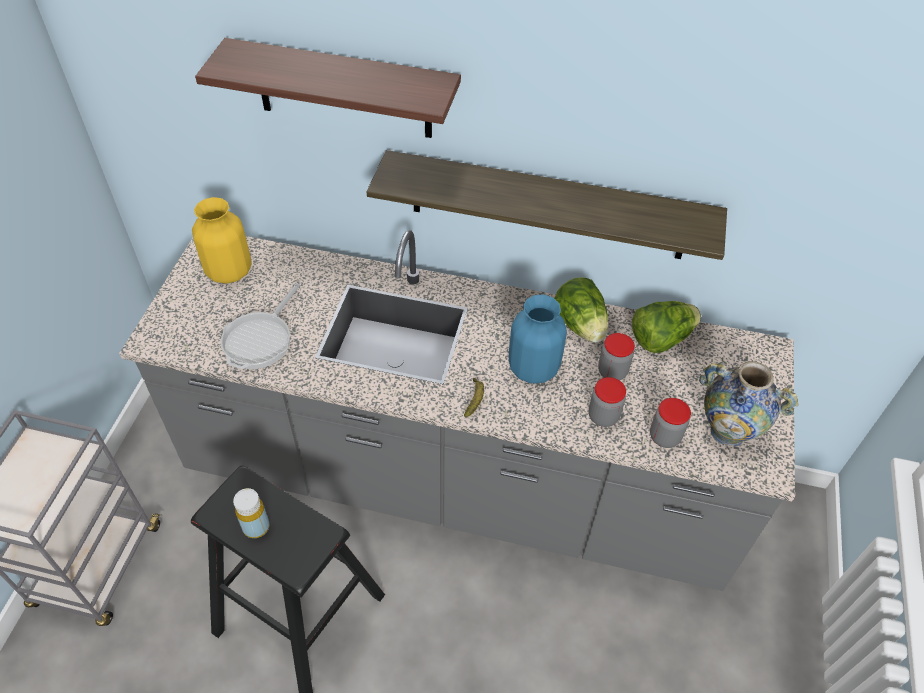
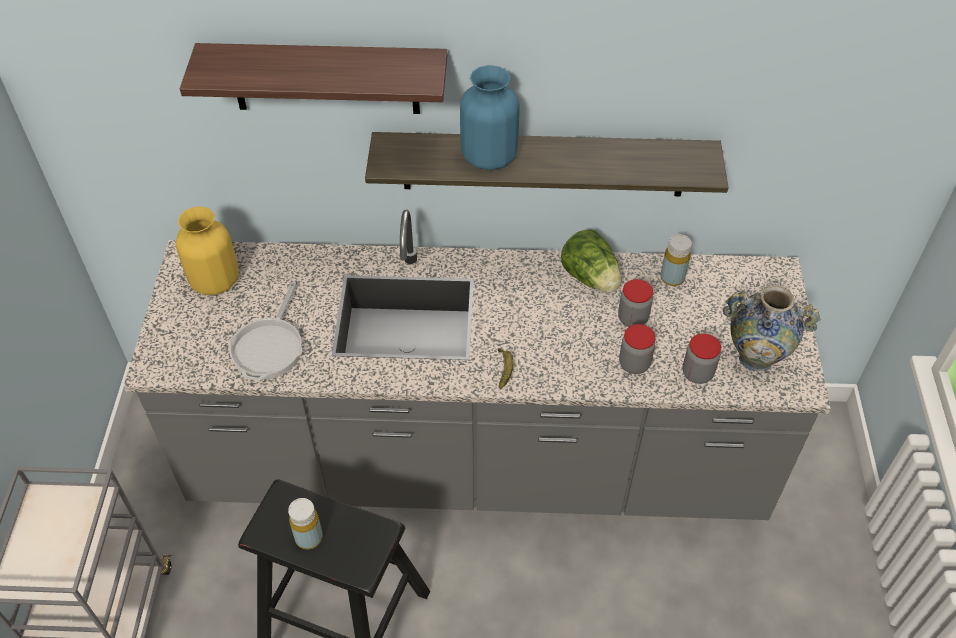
camera: 10 degrees left, 0 degrees up
(533, 367) = (554, 328): blue vase -> blue vase (489, 156)
(661, 338) = (672, 278): lettuce -> yellow bottle

